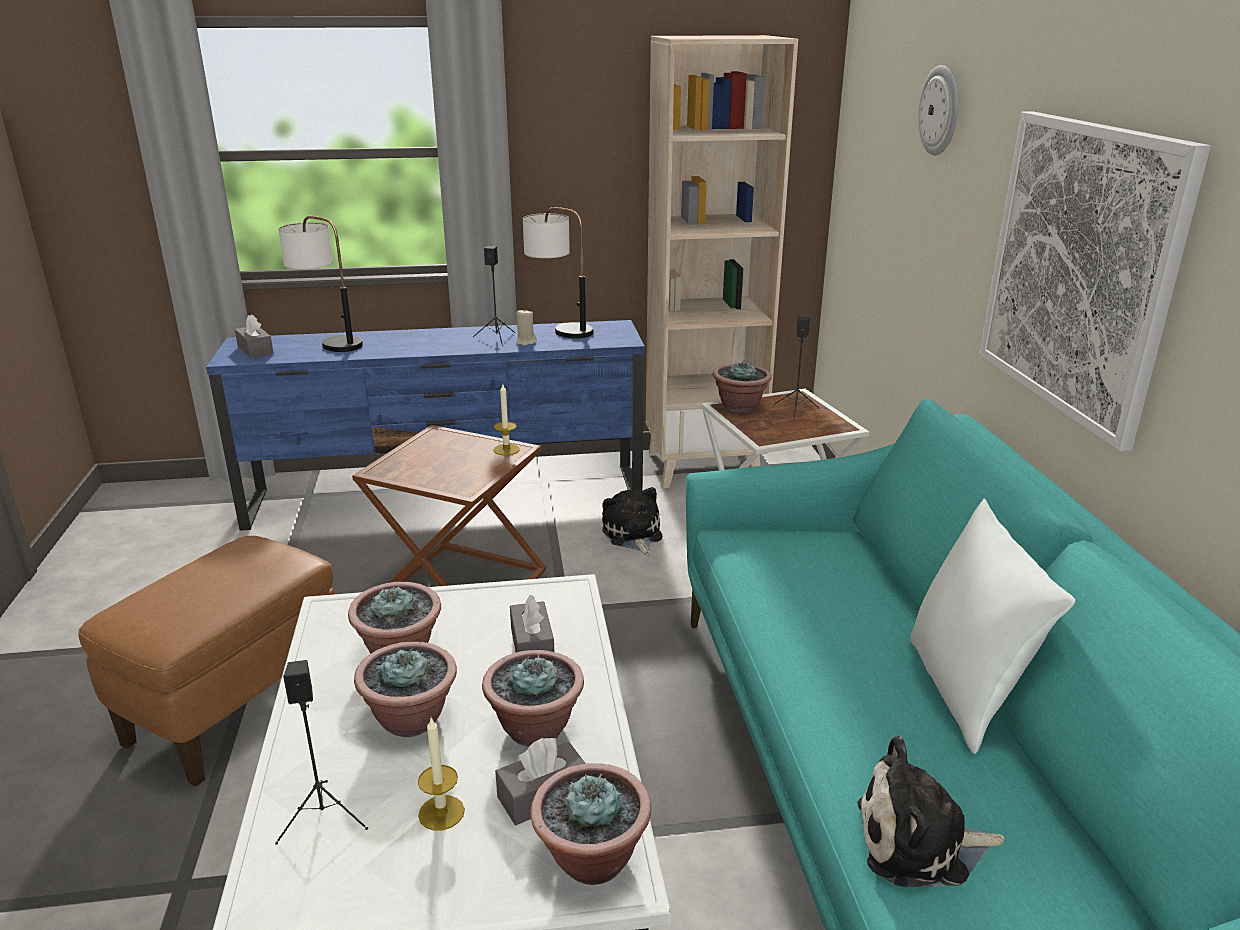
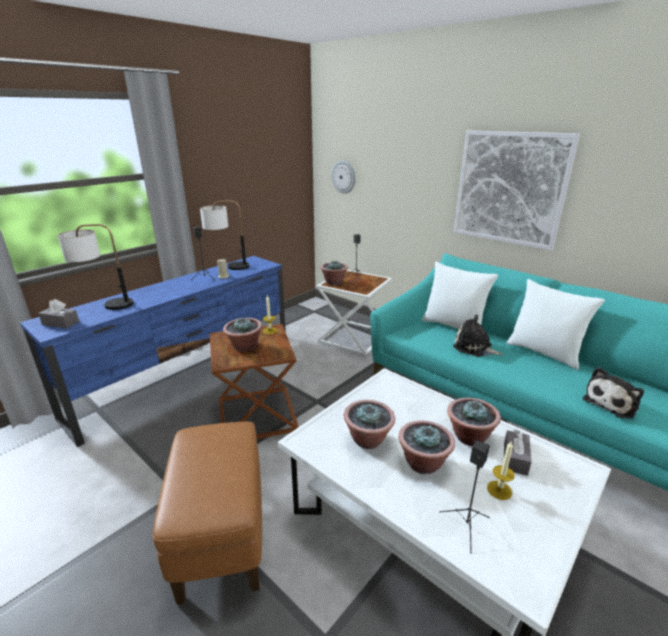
camera: 40 degrees left, 0 degrees up
(532, 645) = (412, 407): grey tissue box -> none
(591, 859) = (565, 469): potted plant -> potted plant (244, 347)
(633, 535) = (301, 358): plush toy -> plush toy (474, 348)
(703, 466) = (290, 320): beige bookcase -> none
(862, 564) = (454, 325): none -> white pillow
(940, 110) = (400, 136): wall clock -> wall clock (344, 177)

